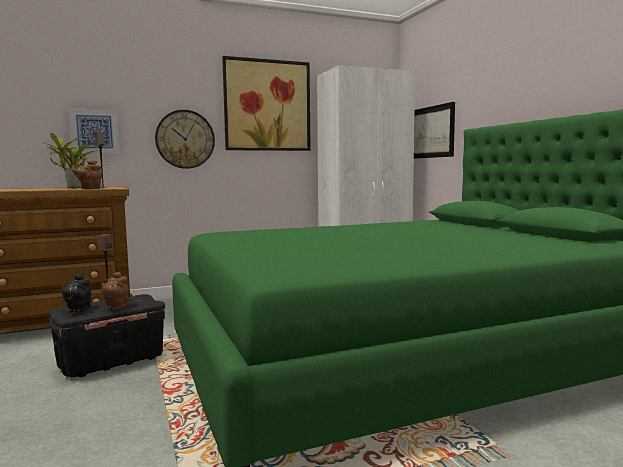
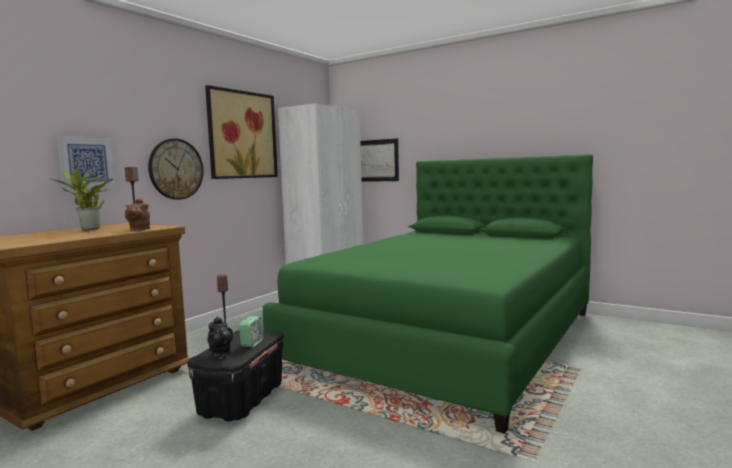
camera: 35 degrees left, 0 degrees up
(116, 307) = (252, 343): brown teapot -> alarm clock

